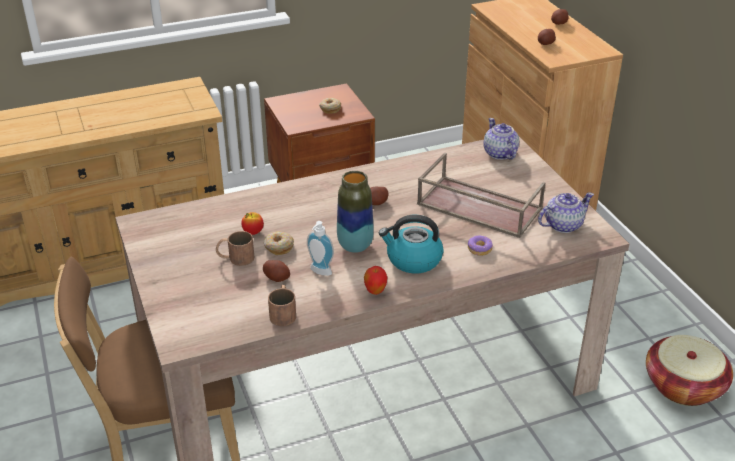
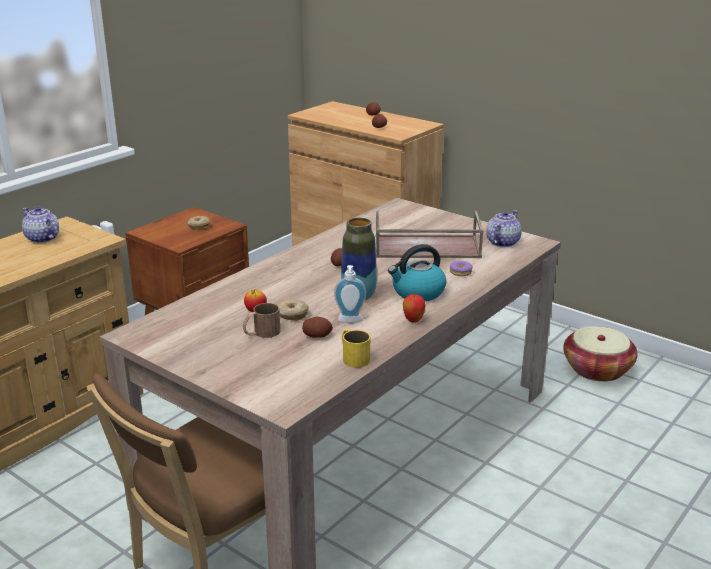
camera: 30 degrees left, 10 degrees down
(283, 312) = (353, 357): brown mug -> yellow mug
(500, 154) = (401, 212): teapot -> teapot (42, 238)

